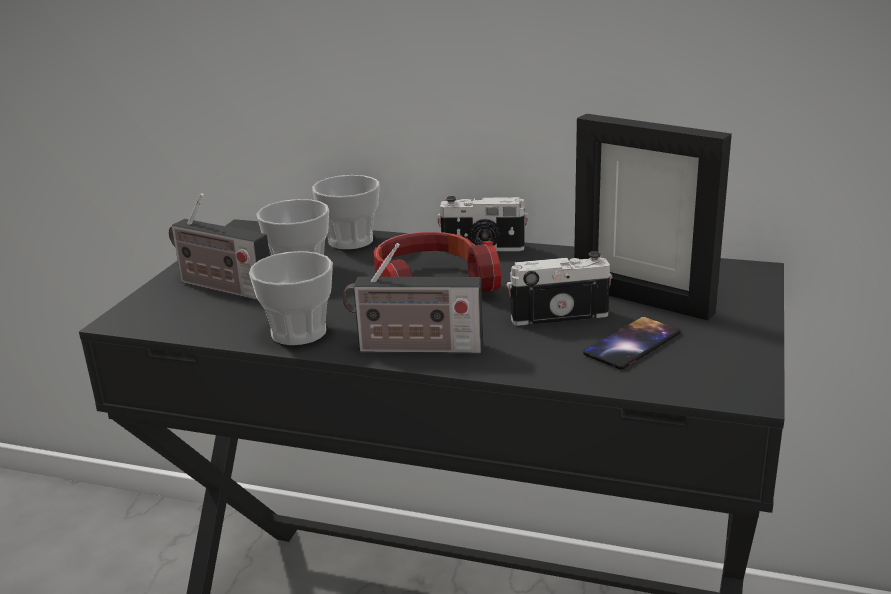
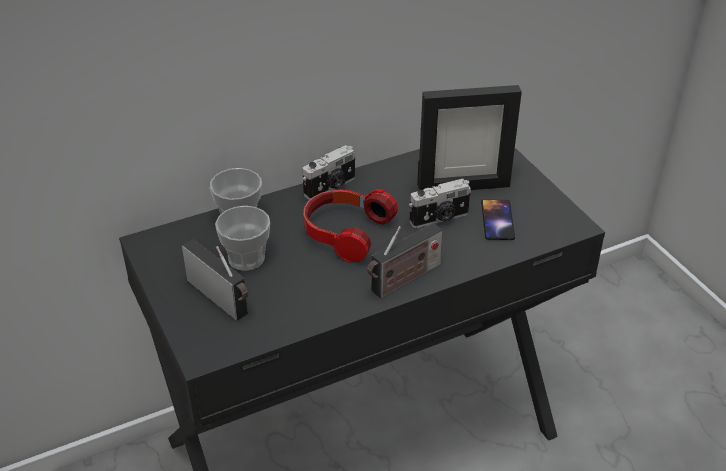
camera: 45 degrees left, 15 degrees up
(221, 288) = (221, 298): radio -> radio turned 120 degrees counterclockwise
(298, 332) = (326, 304): cup -> none
(558, 315) = (440, 219): camera -> camera turned 150 degrees counterclockwise

